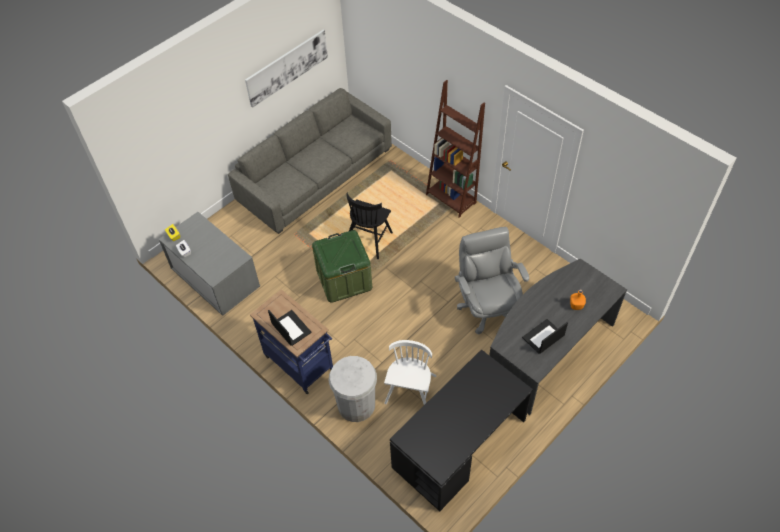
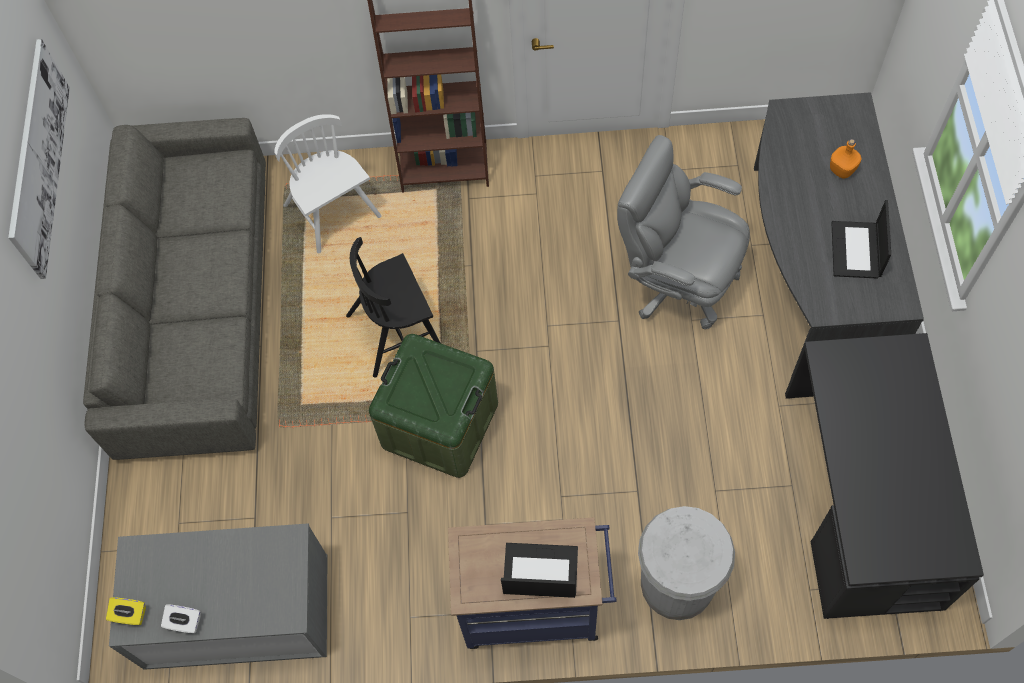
camera: 45 degrees left, 10 degrees up
(369, 238) = (399, 329): black chair -> black chair turned 90 degrees clockwise
(410, 392) = (722, 493): white chair -> white chair (335, 214)

